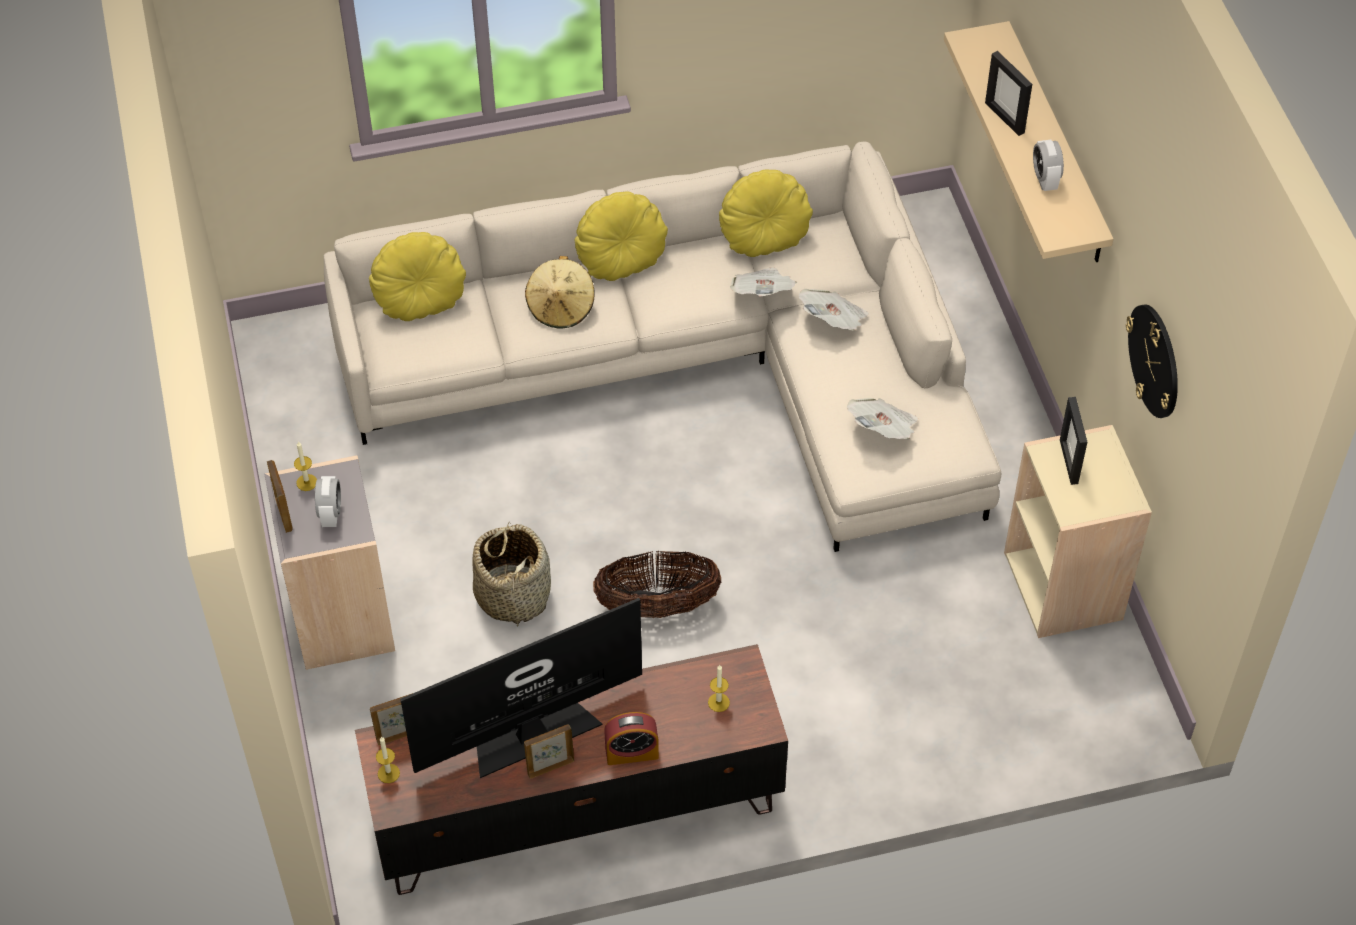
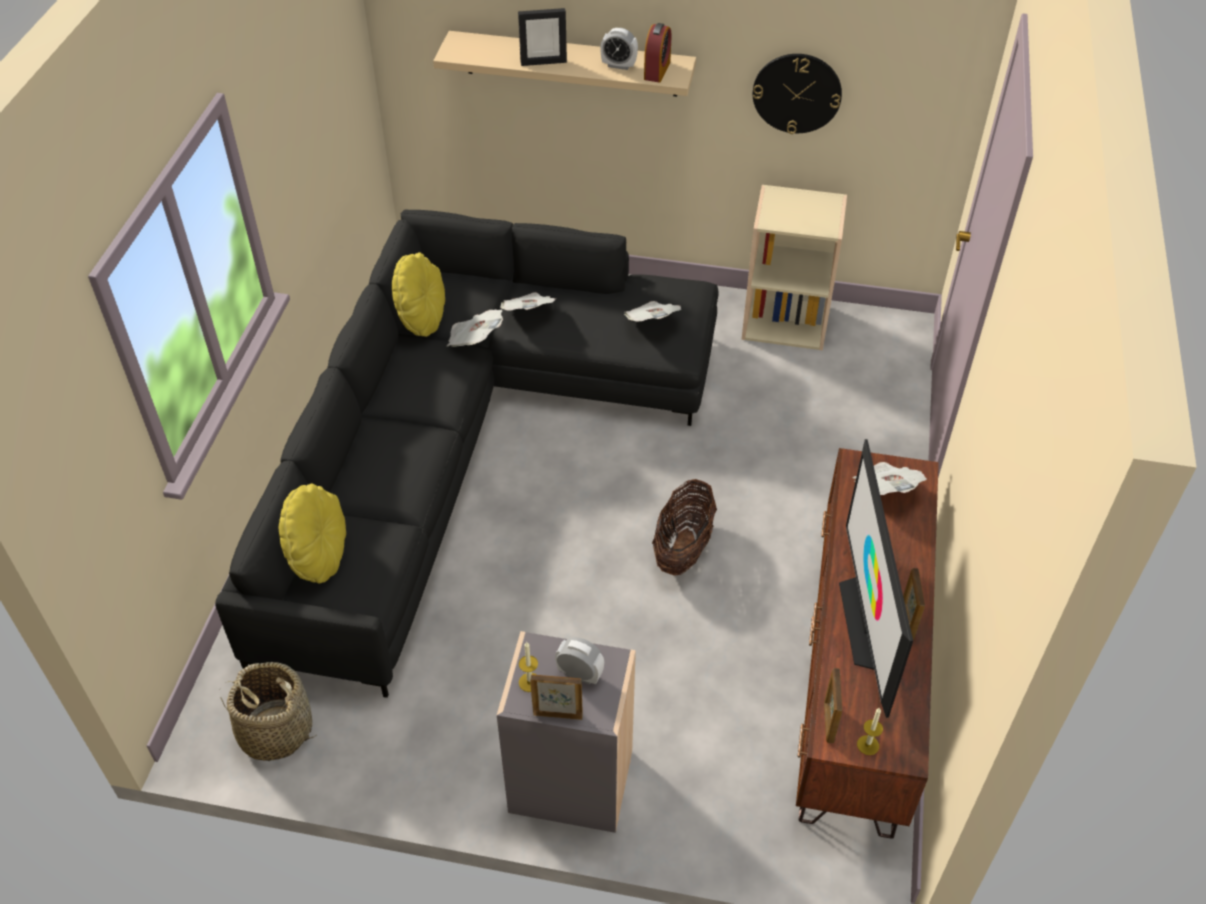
camera: 65 degrees left, 5 degrees down
(513, 594) = (619, 641): basket -> basket (275, 730)
(561, 307) = (398, 463): beige hat -> none
(621, 264) = (378, 411): yellow pillow -> none
(631, 752) = (913, 561): alarm clock -> alarm clock (657, 70)
(698, 369) = (467, 439): beige sofa -> black sofa
(718, 702) = (885, 490): candle -> newspaper
(1070, 461) = (783, 213): picture frame -> none

